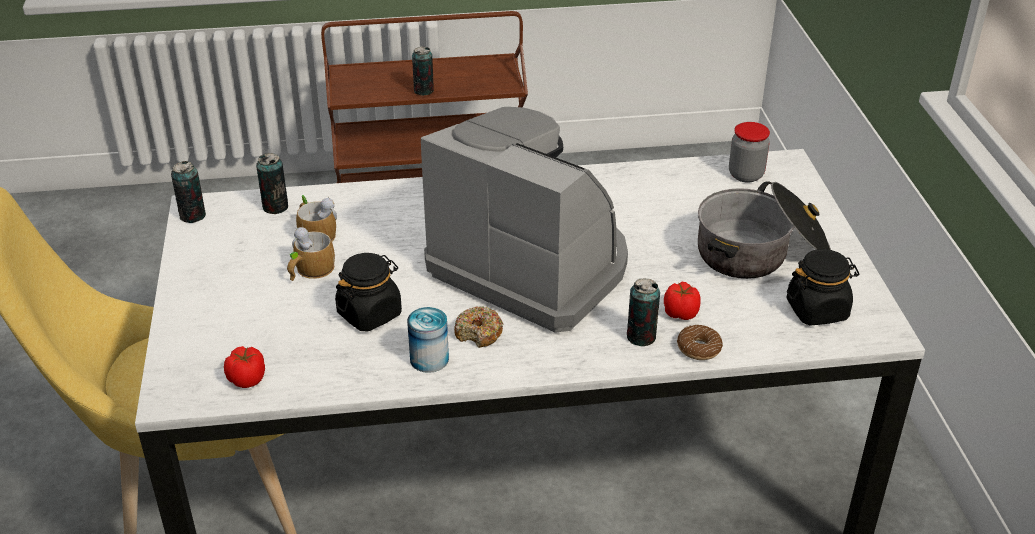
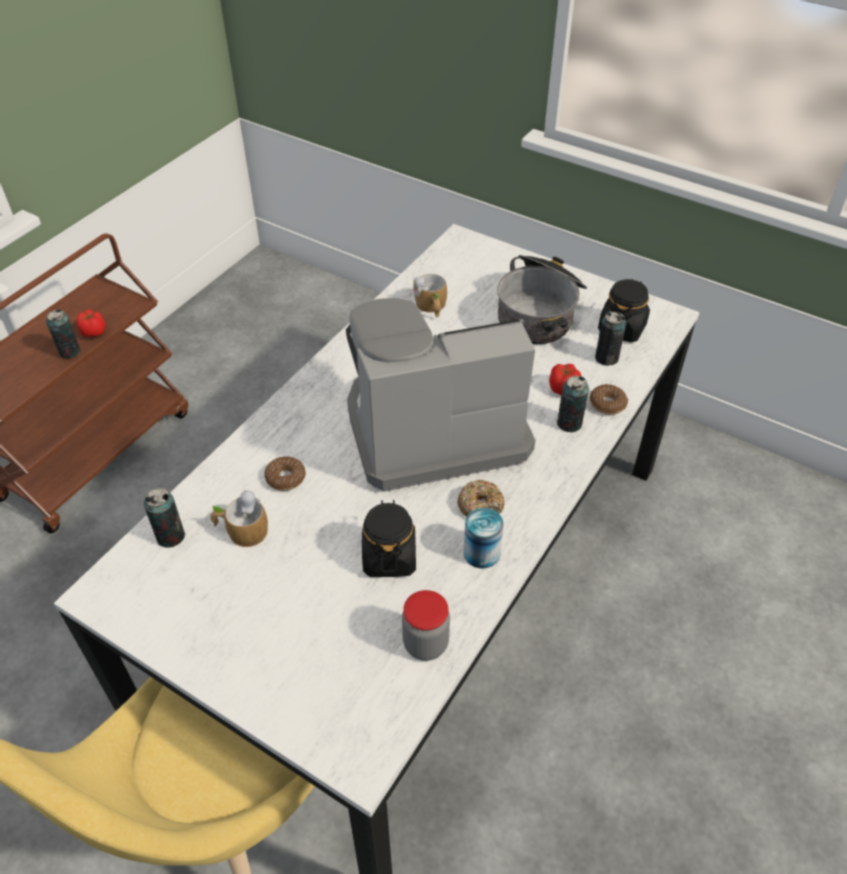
camera: 50 degrees left, 10 degrees up
(192, 216) = (108, 604): can -> can (606, 358)
(248, 379) = (391, 688): tomato -> tomato (94, 331)
(309, 271) = (290, 564): mug -> mug (431, 307)
(388, 224) = (285, 478): none -> donut
(746, 175) = (451, 264): jar -> jar (425, 644)

